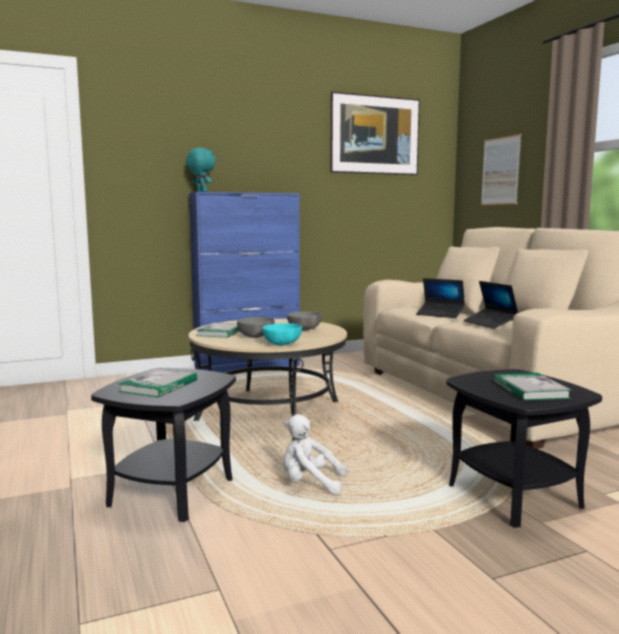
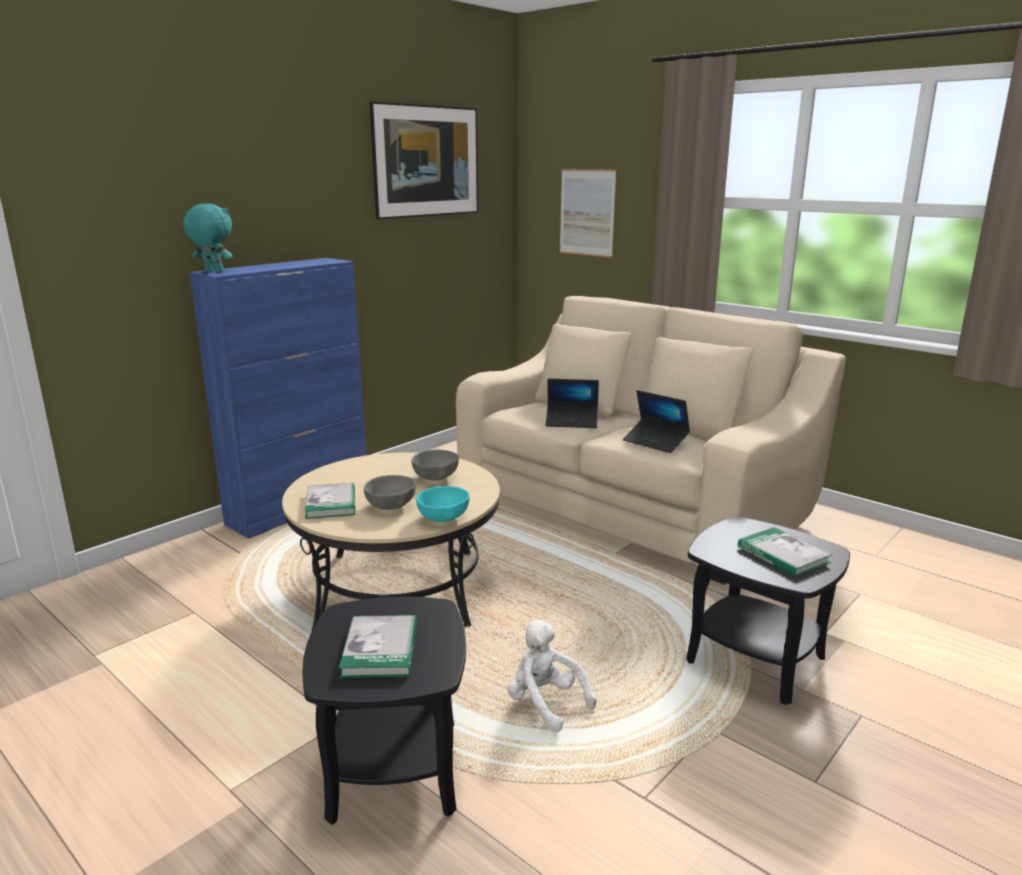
camera: 25 degrees left, 10 degrees up
(309, 484) = (545, 703): white plush toy -> white plush toy turned 60 degrees clockwise

